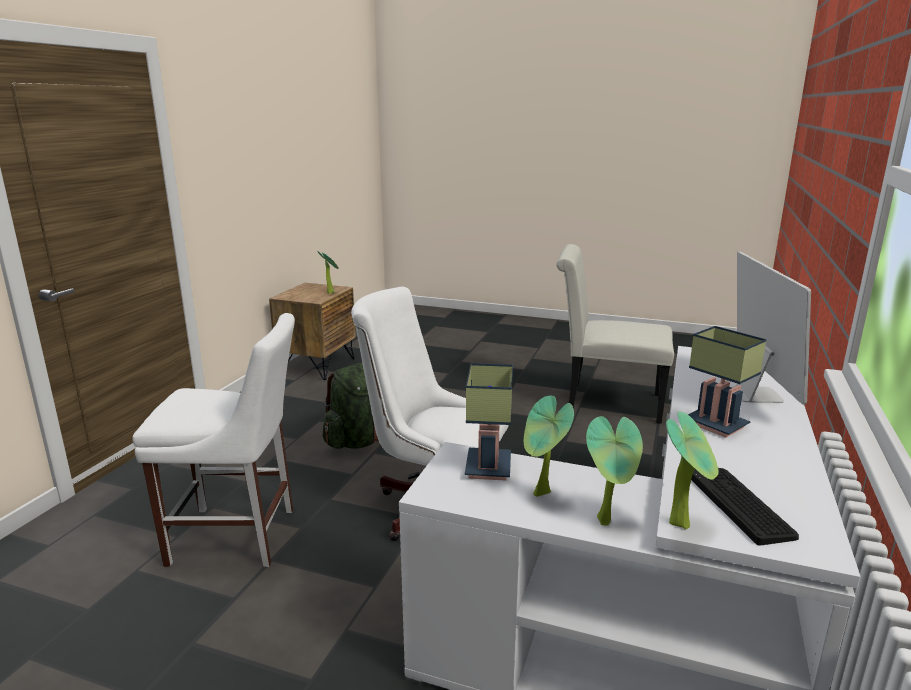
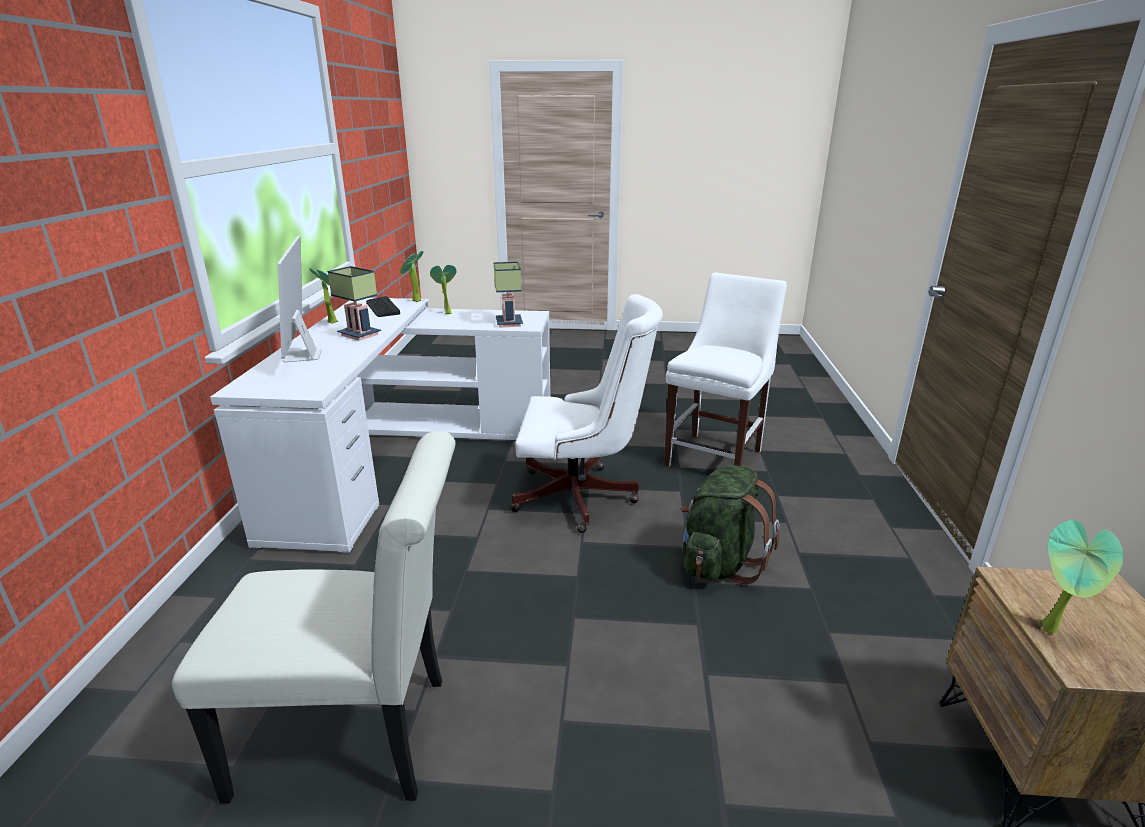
camera: 165 degrees right, 5 degrees up
(239, 536) = (716, 456): white chair -> white chair turned 135 degrees clockwise
(542, 495) = (478, 317): potted plant -> potted plant (333, 321)

